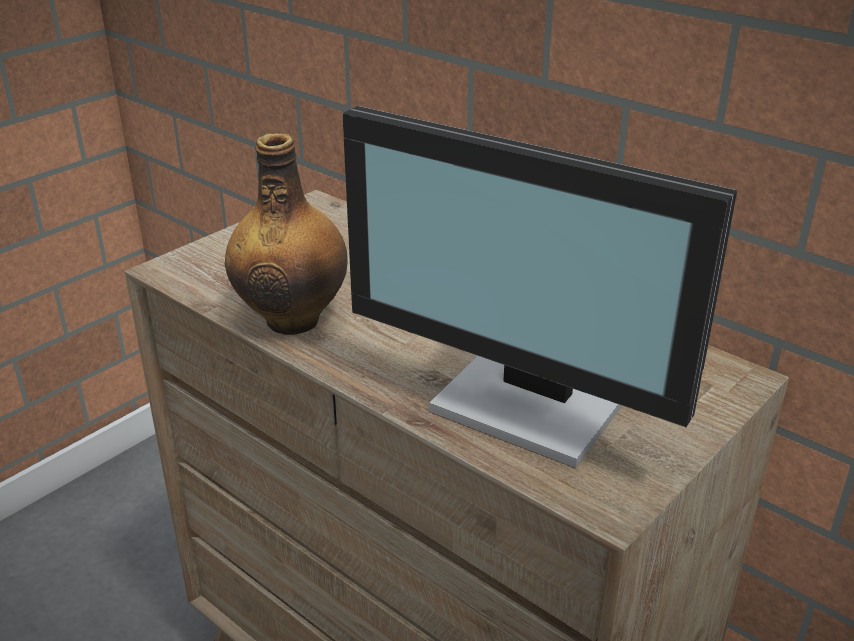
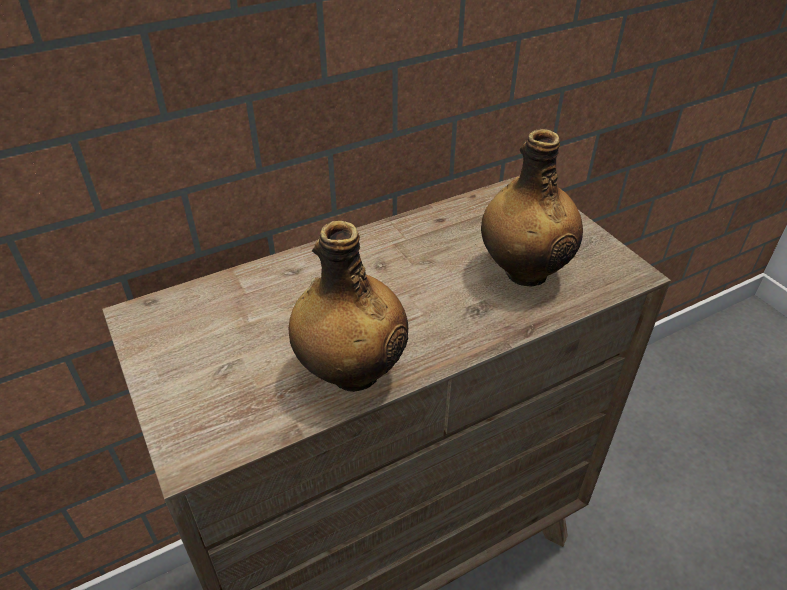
camera: 70 degrees left, 10 degrees up
(535, 402) = (524, 271): monitor -> bottle

